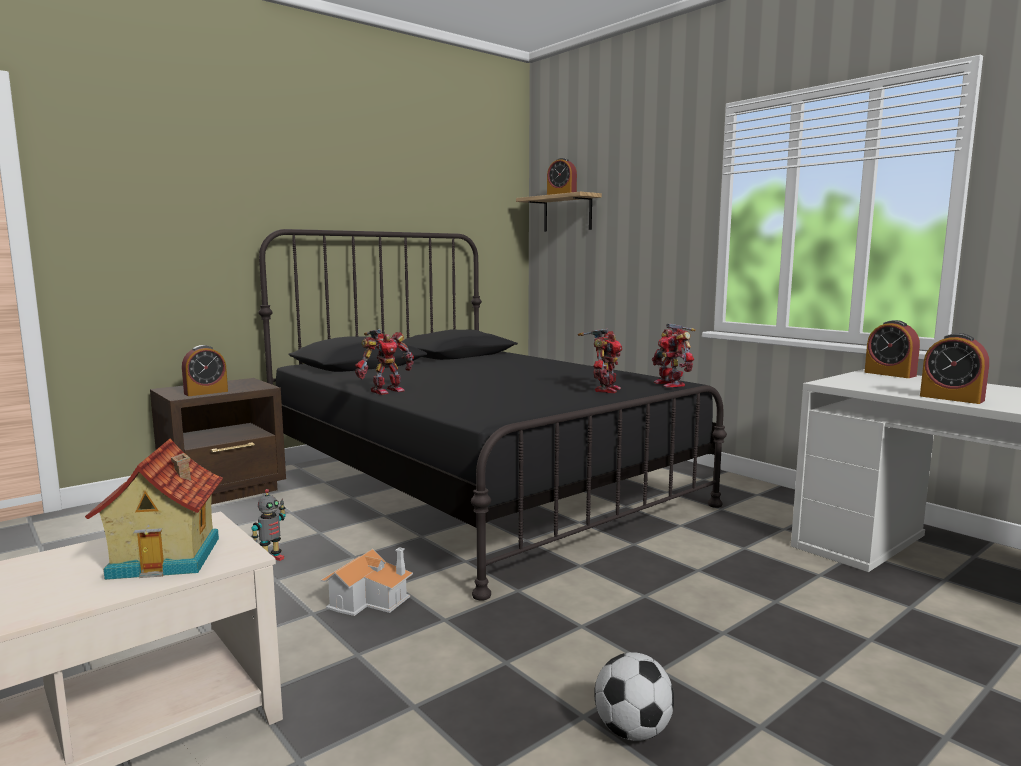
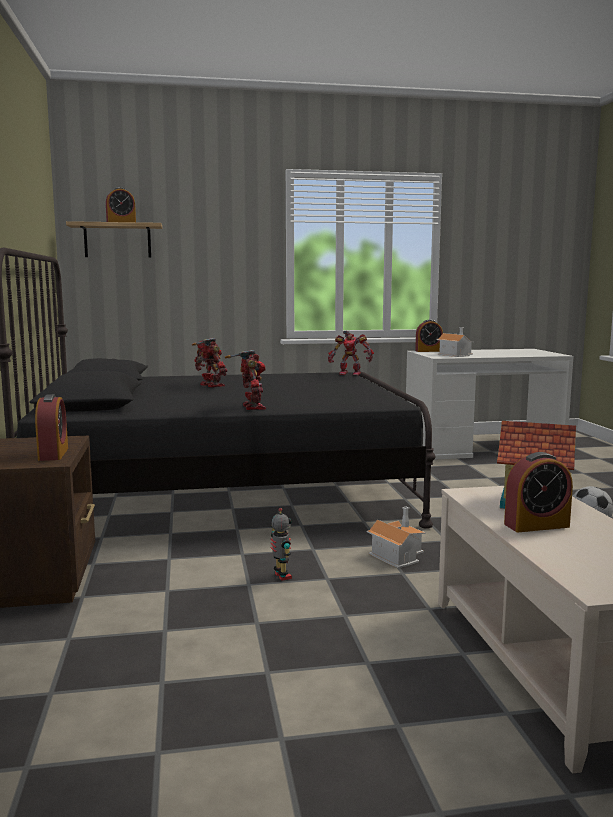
camera: 60 degrees left, 0 degrees up
(605, 390) = (340, 382): toy robot -> toy robot (210, 385)
(888, 385) = (455, 354): none -> toy house
(951, 398) = (496, 355): alarm clock -> alarm clock (536, 525)

